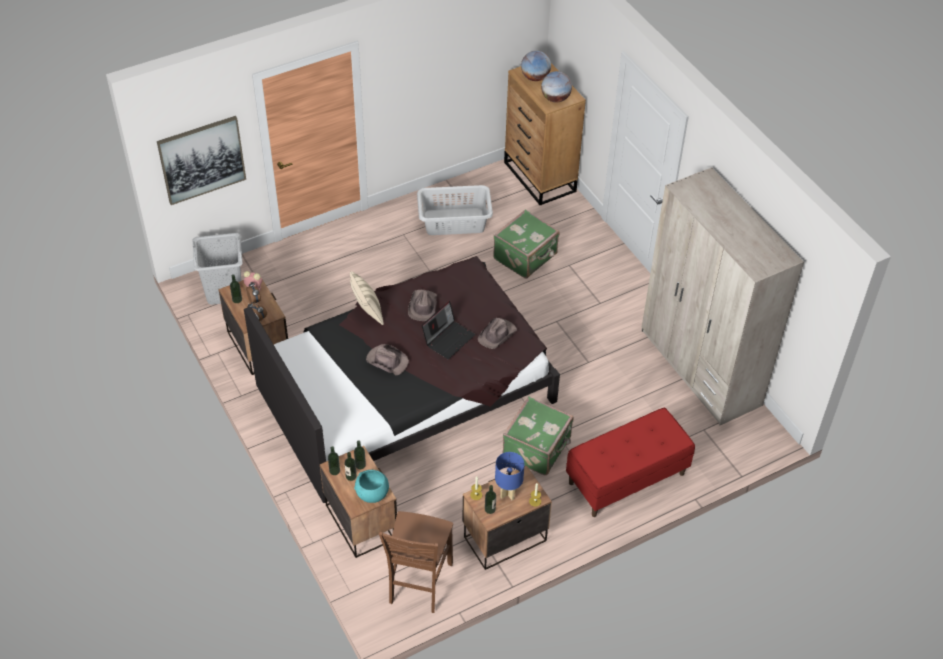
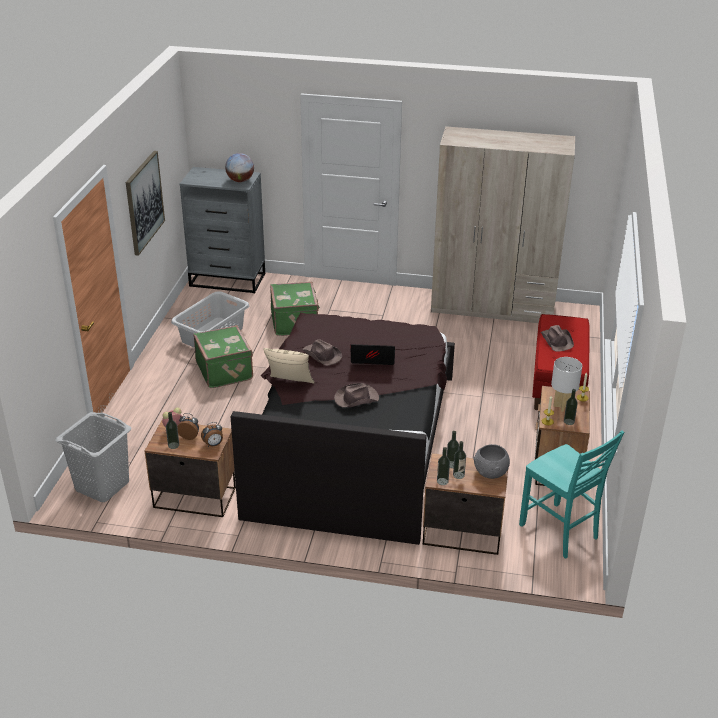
camera: 50 degrees left, 15 degrees down
(202, 159) = (38, 338): picture -> picture (144, 202)
(371, 494) = (490, 473): turquoise bowl -> grey bowl
(418, 584) = (560, 532): brown chair -> turquoise chair
(448, 338) = (372, 359): laptop -> laptop turned 75 degrees counterclockwise
(497, 334) = (397, 337): brown hat -> brown hat (557, 340)
(508, 493) = (561, 406): blue table lamp -> white table lamp
(535, 77) = (205, 178): globe -> none
(537, 448) = (486, 407): green suitcase -> green suitcase (225, 371)
(540, 177) = (228, 280): brown dresser -> grey dresser

